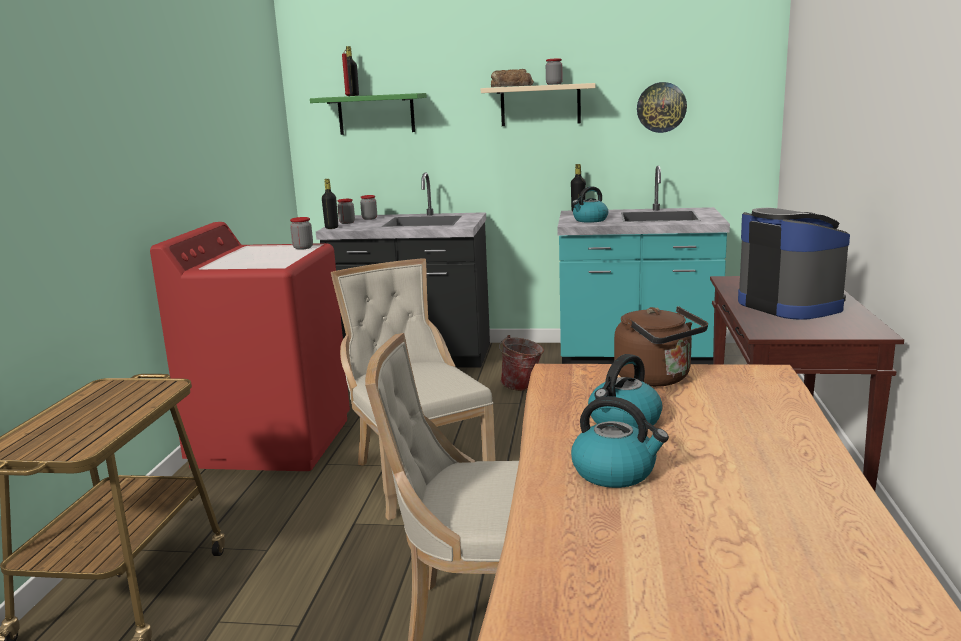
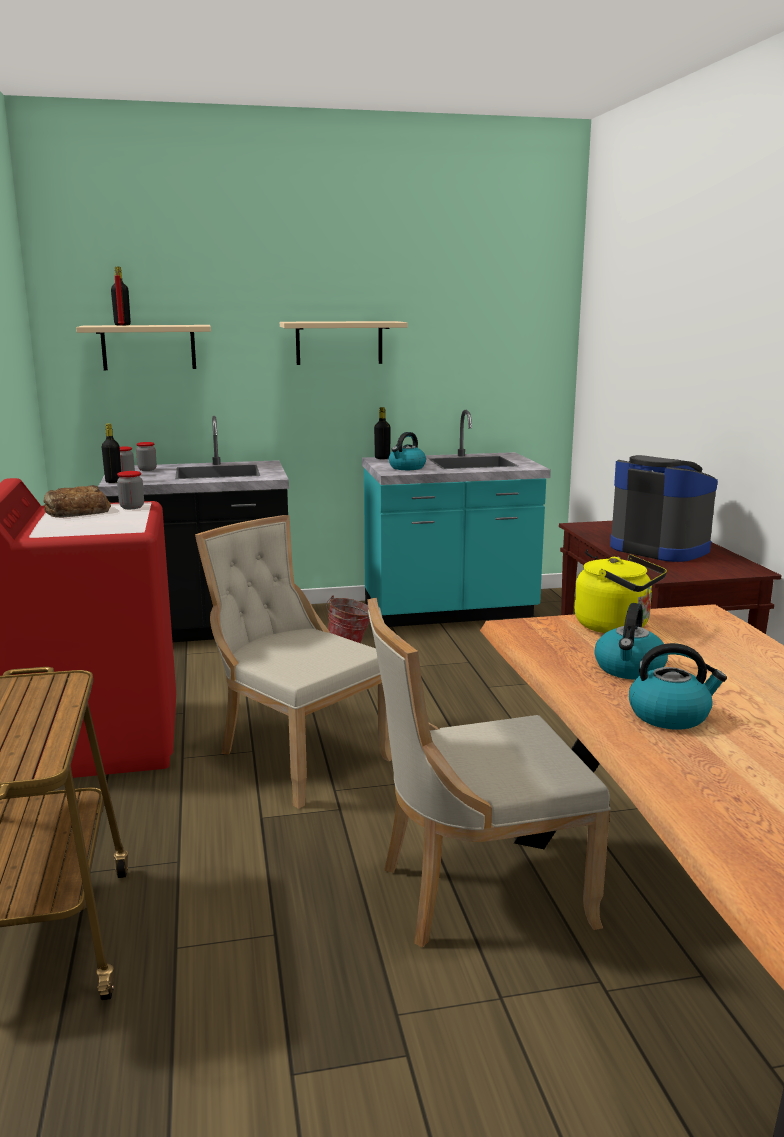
camera: 20 degrees left, 0 degrees up
(376, 114) = (148, 347): green shelf -> beige shelf
(510, 86) = (312, 321): bread -> bread (76, 511)
(554, 84) = (357, 321): jar -> none
(657, 379) = (616, 626): brown kettle -> yellow kettle
(661, 107) = (463, 349): wall clock -> none

